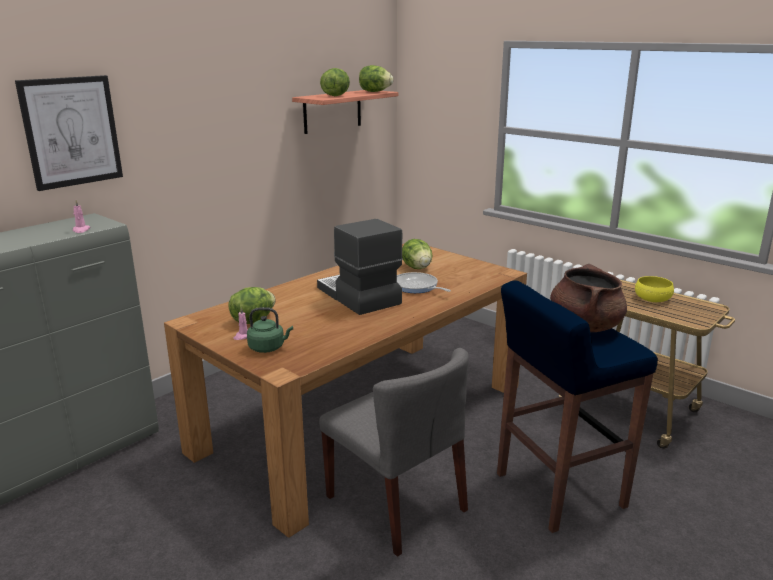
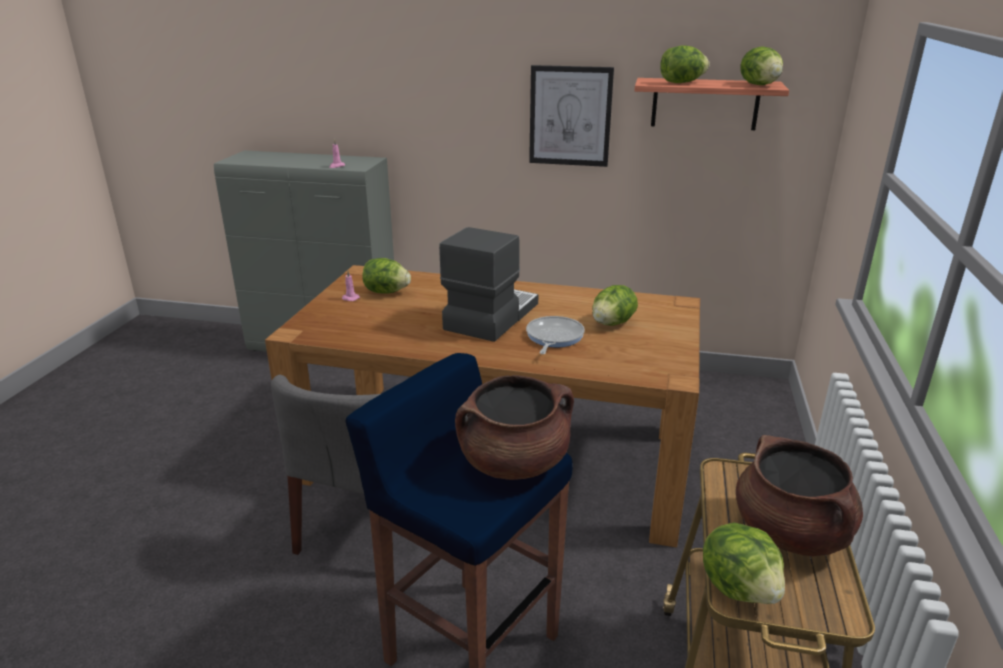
camera: 60 degrees right, 5 degrees up
(71, 131) = (377, 81): picture -> picture (570, 116)
(268, 348) = (335, 314): green kettle -> none
(652, 298) = (791, 533): yellow bowl -> brown cooking pot
(690, 319) = (740, 588): none -> lettuce

